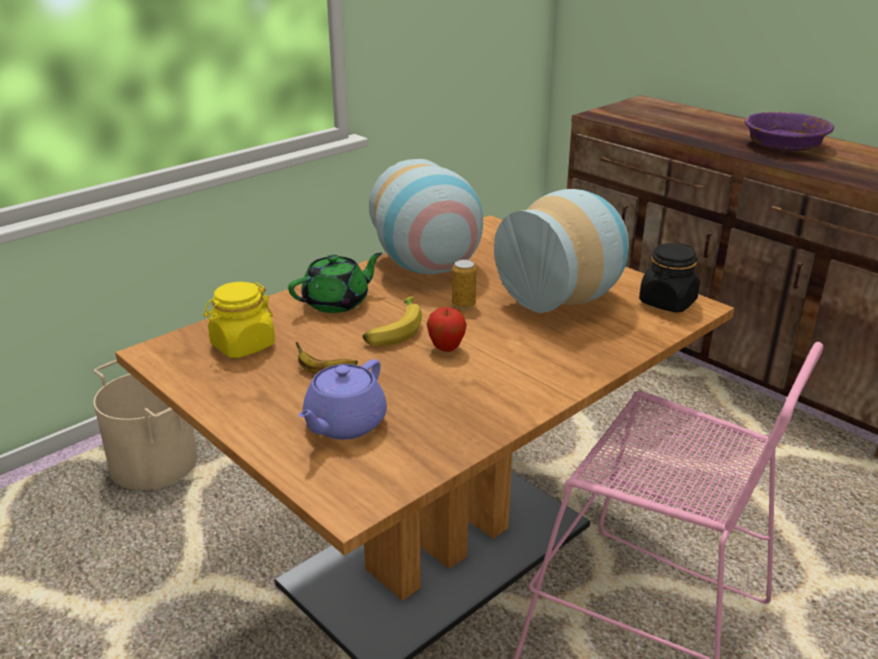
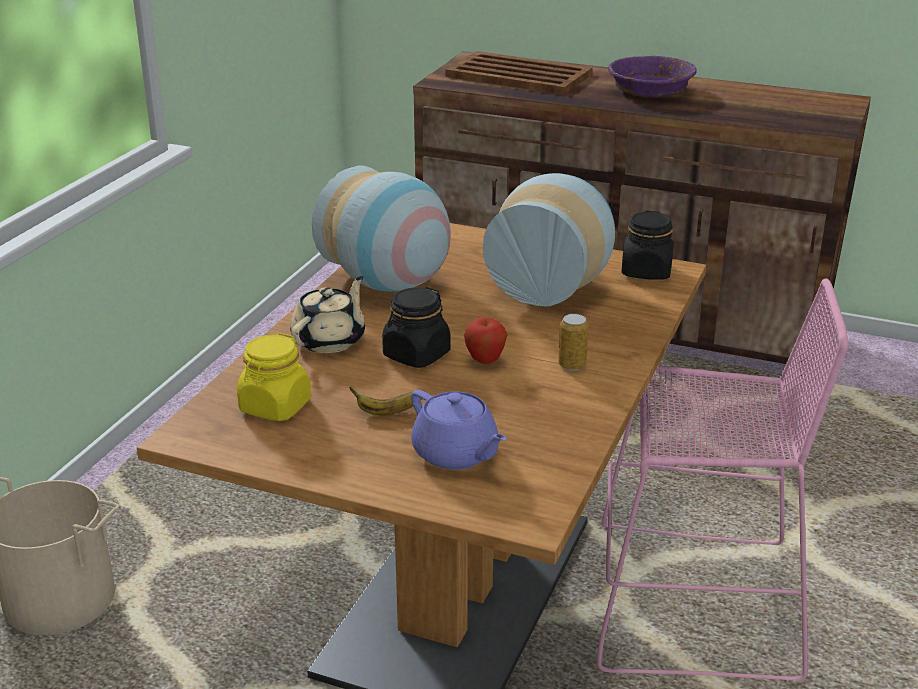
camera: 25 degrees left, 0 degrees up
(337, 302) = (330, 340): green teapot -> beige teapot
(344, 424) = (456, 454): purple teapot -> purple teapot turned 45 degrees counterclockwise
(393, 330) = (416, 355): banana -> black jar
(463, 304) = (461, 314): can -> can (572, 365)
(672, 118) = (520, 75): none -> brown tray

